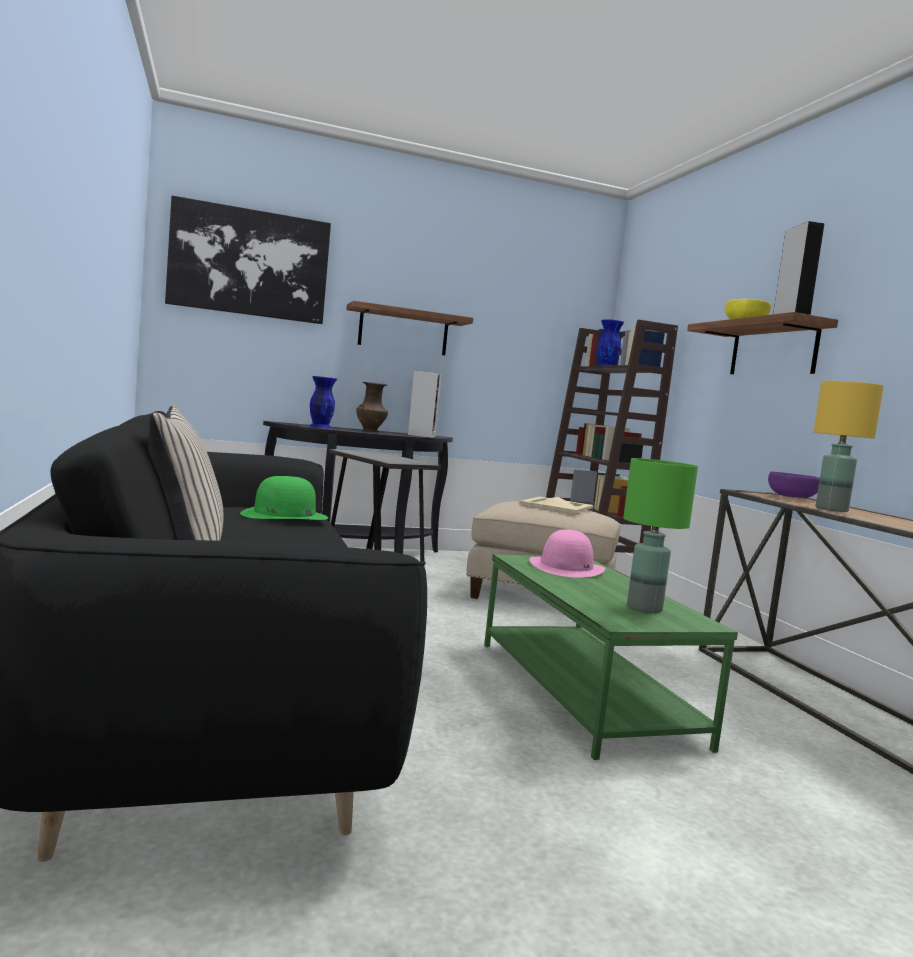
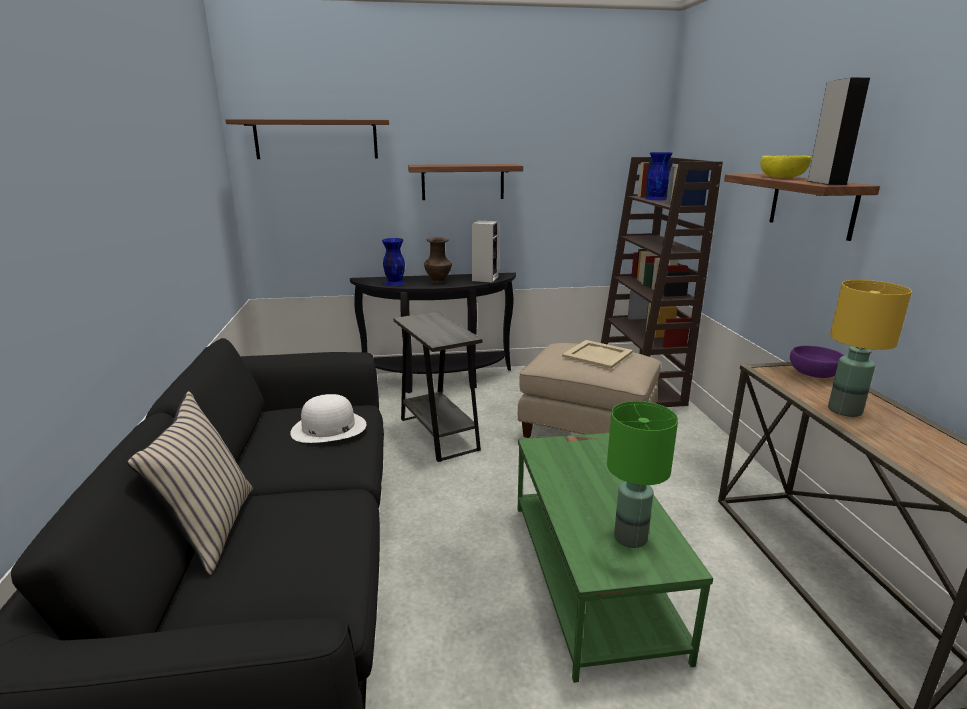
camera: 10 degrees right, 15 degrees up
(249, 263) = (316, 139): picture -> brown shelf
(284, 515) = (328, 428): green hat -> white hat
(566, 567) = (580, 458): pink hat -> none

